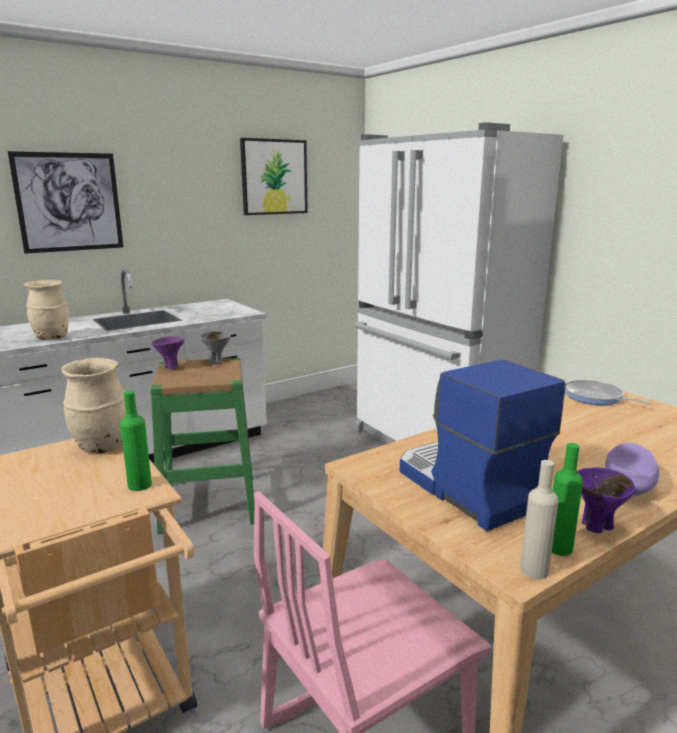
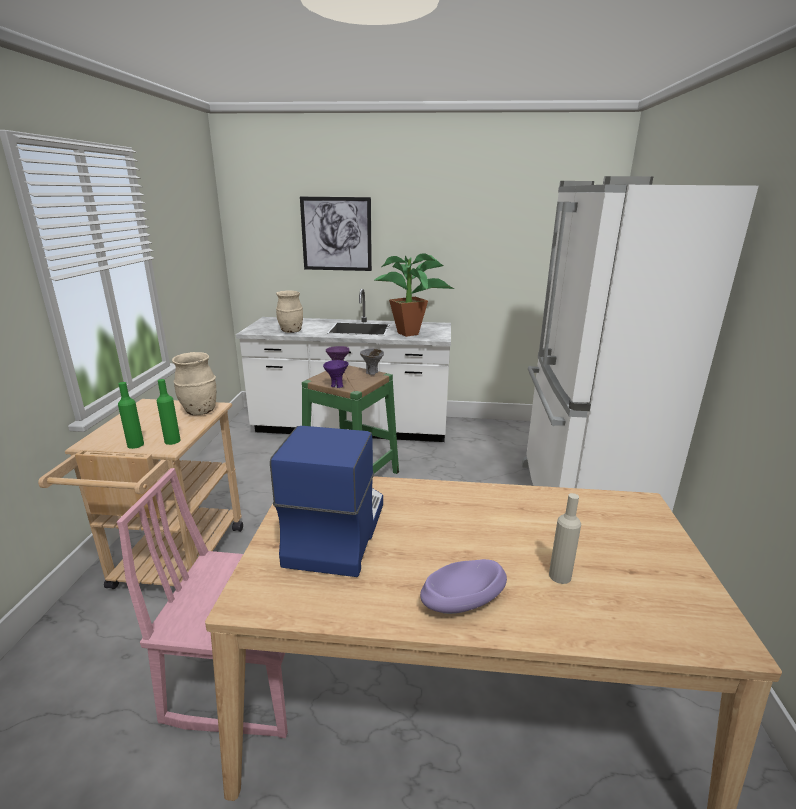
camera: 40 degrees right, 5 degrees up
(211, 314) = (412, 333): none -> potted plant
(274, 177) = (513, 217): picture -> none
(534, 570) = (252, 610): beige bottle -> beige bottle (560, 576)
(559, 547) = (298, 608): green bottle -> green bottle (135, 445)
(596, 397) = (624, 513): frying pan -> none
(597, 526) = (358, 612): purple bowl -> purple bowl (337, 386)

